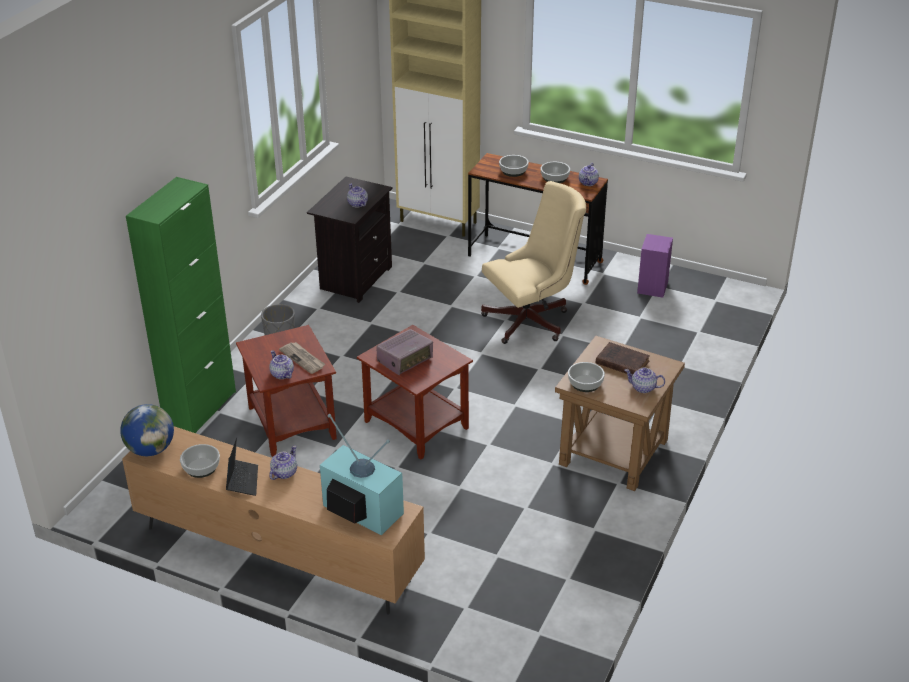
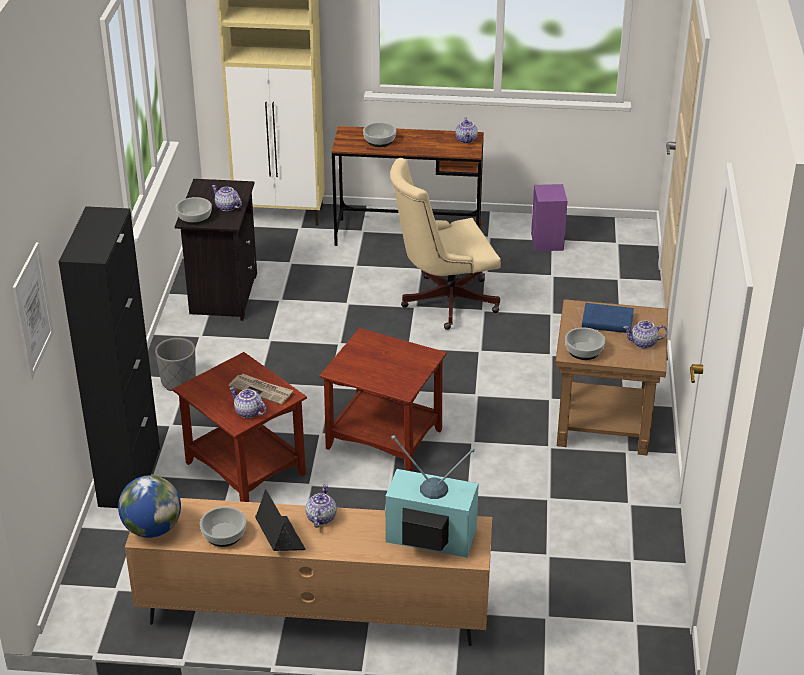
camera: 20 degrees left, 0 degrees up
(87, 251) = (32, 310): none -> picture
(200, 409) = (129, 477): green cabinet -> black cabinet
(405, 360) = (375, 368): radio -> none
(532, 320) = (443, 301): beige office chair -> beige office chair turned 150 degrees counterclockwise
(554, 178) = (427, 141): bowl -> bowl (194, 217)
(621, 362) = (605, 321): brown book -> blue book

